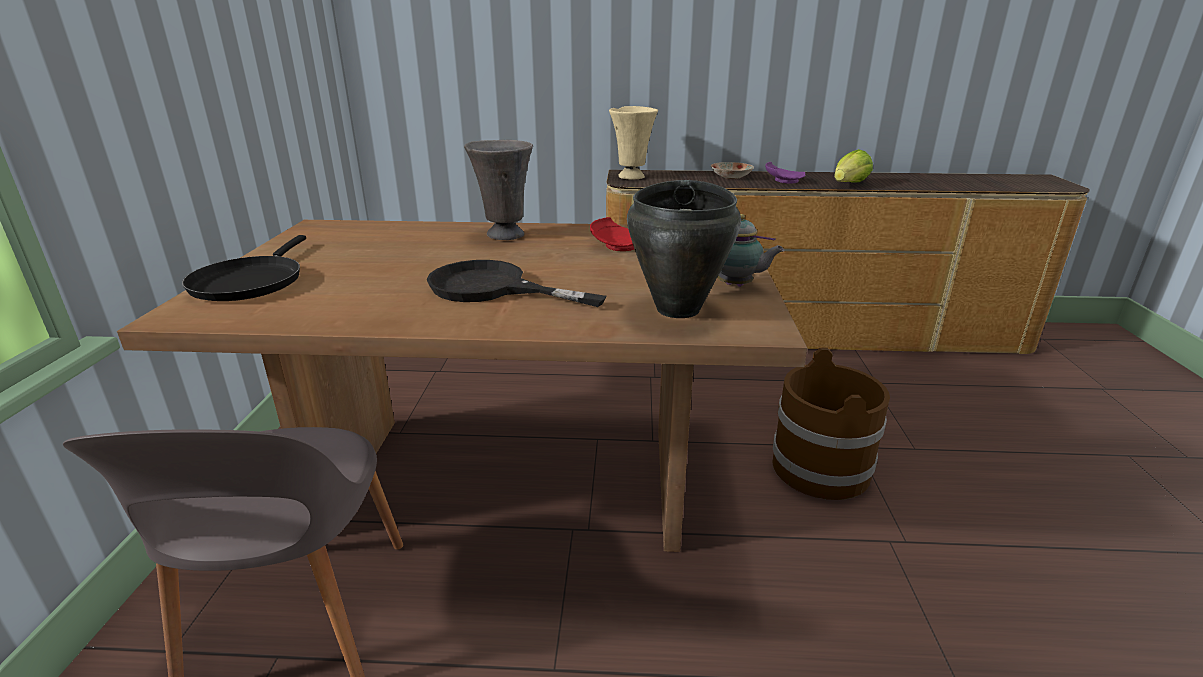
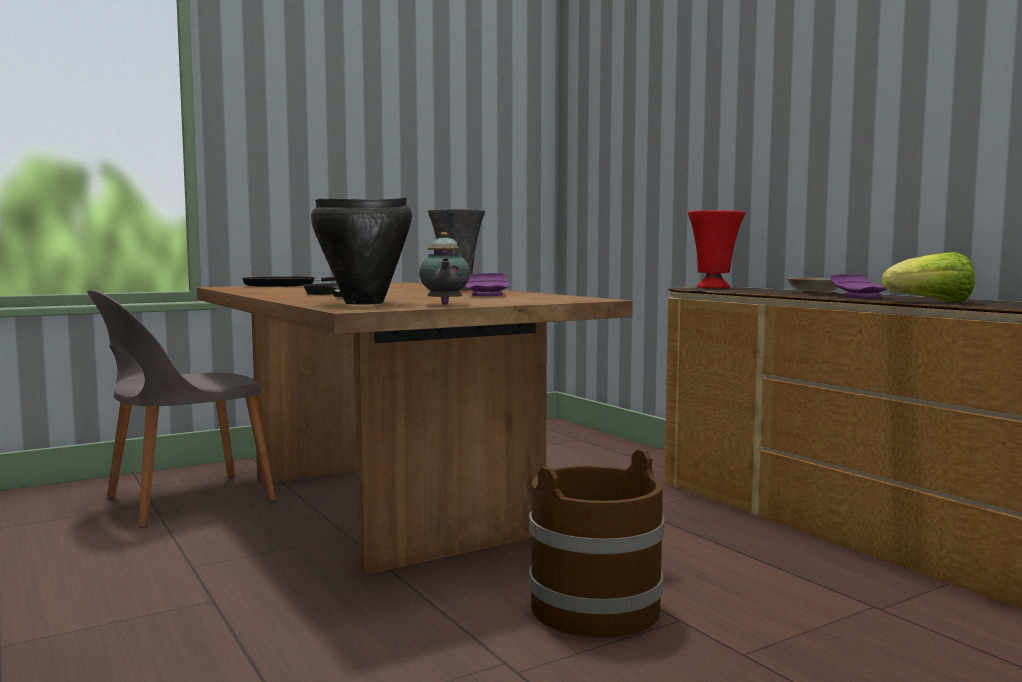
camera: 55 degrees right, 20 degrees down
(617, 245) = (487, 295): red plate -> purple plate
(632, 176) = (714, 287): beige vase -> red vase

